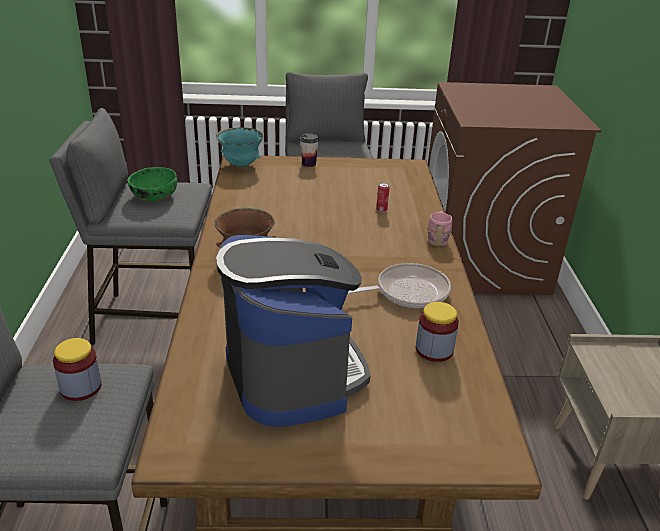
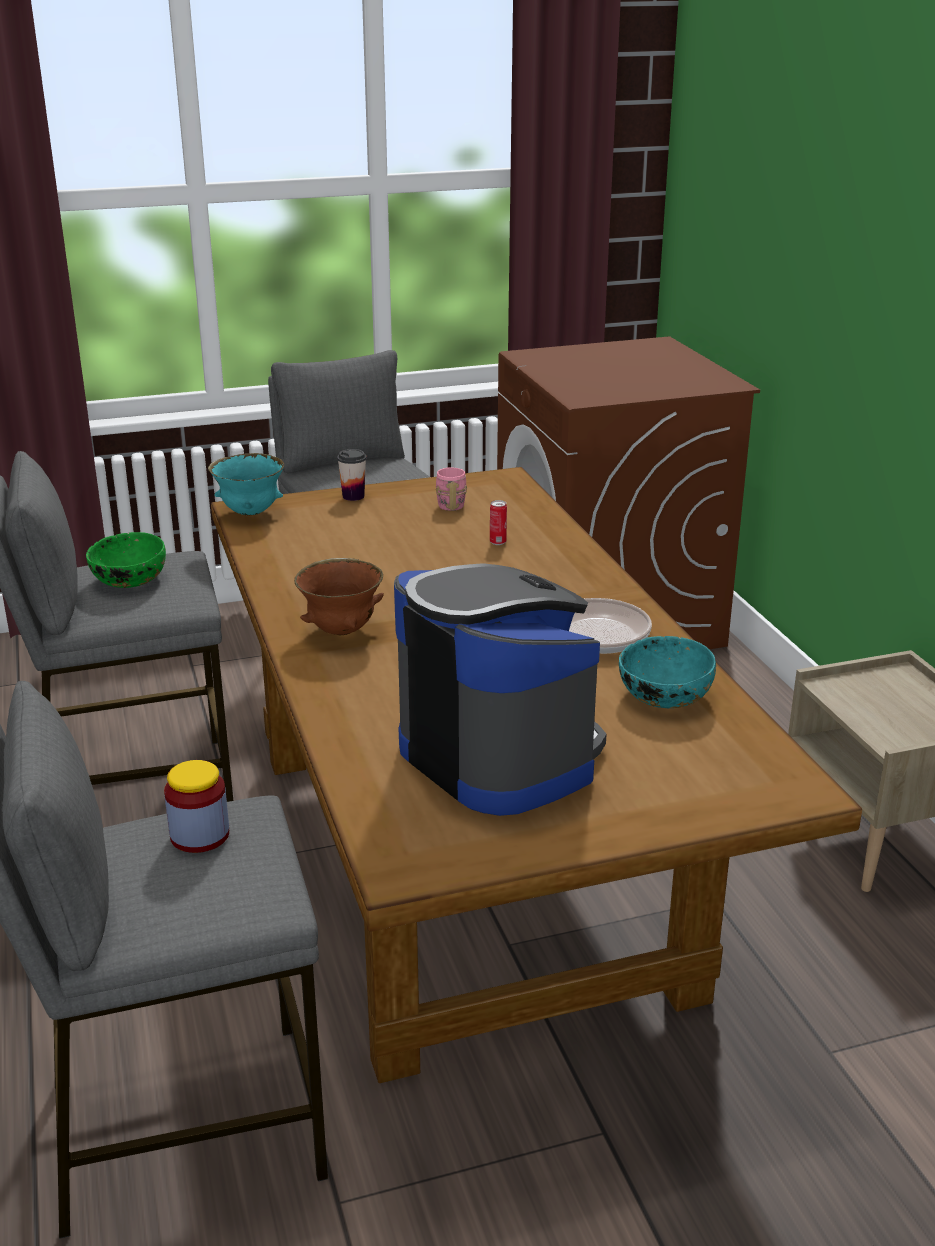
camera: 15 degrees left, 5 degrees down
(434, 350) = (663, 695): jar -> turquoise bowl
(438, 239) = (596, 566): pink mug -> pink mug (450, 503)

